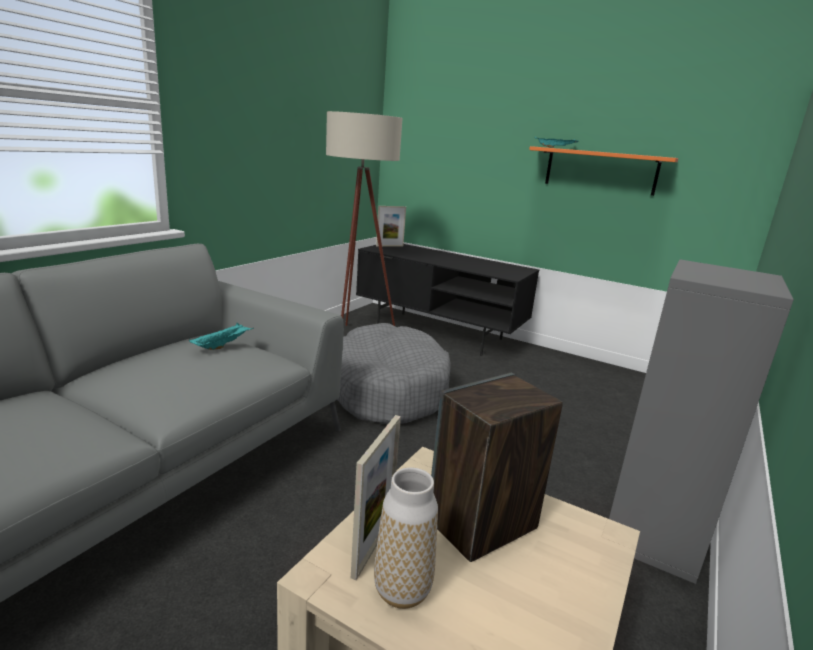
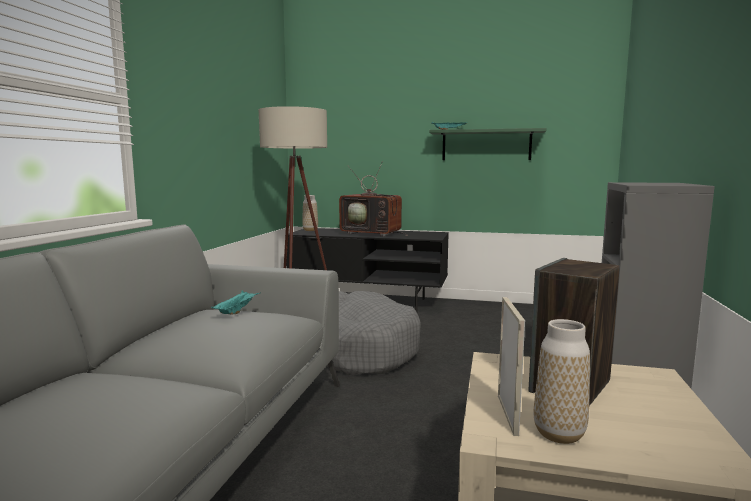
camera: 15 degrees left, 10 degrees down
(389, 246) = (310, 230): picture frame -> vase
(450, 260) = (373, 234): none -> television
(600, 171) = (486, 145): orange shelf -> green shelf

